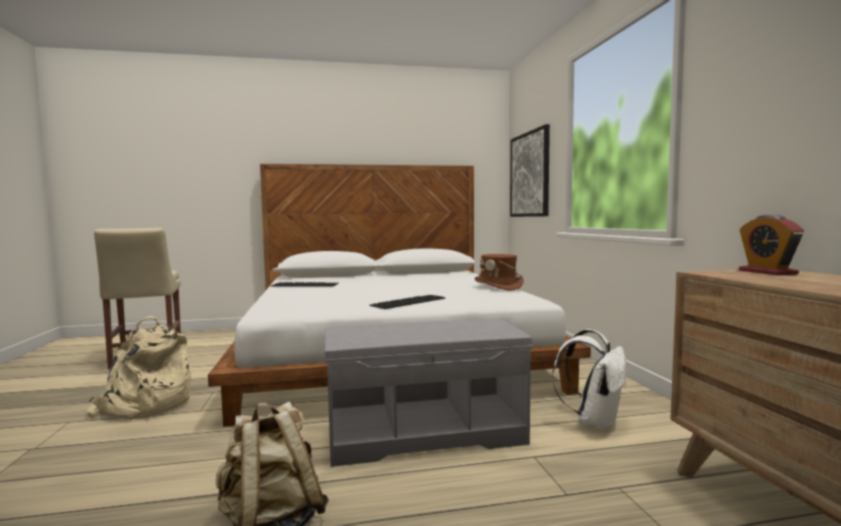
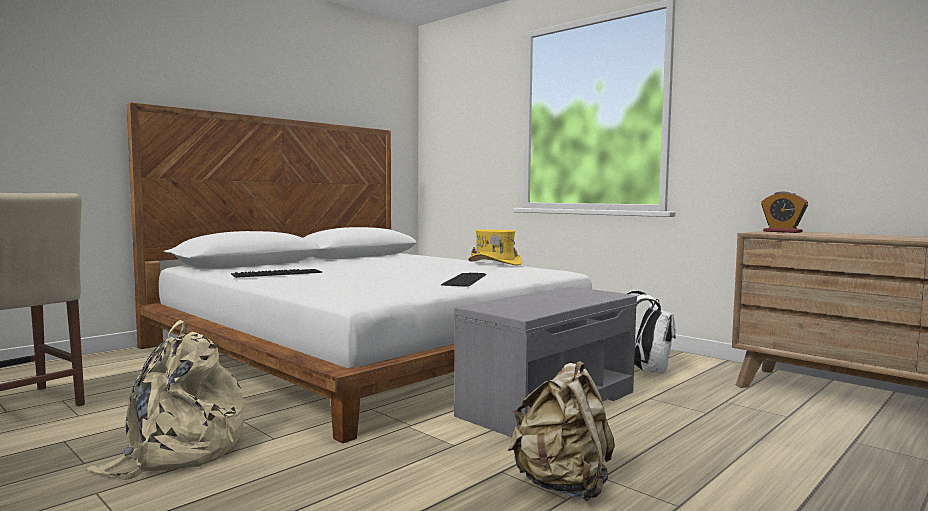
camera: 35 degrees left, 0 degrees up
(499, 286) = (495, 263): brown hat -> yellow hat
(529, 174) = (460, 146): picture -> none

